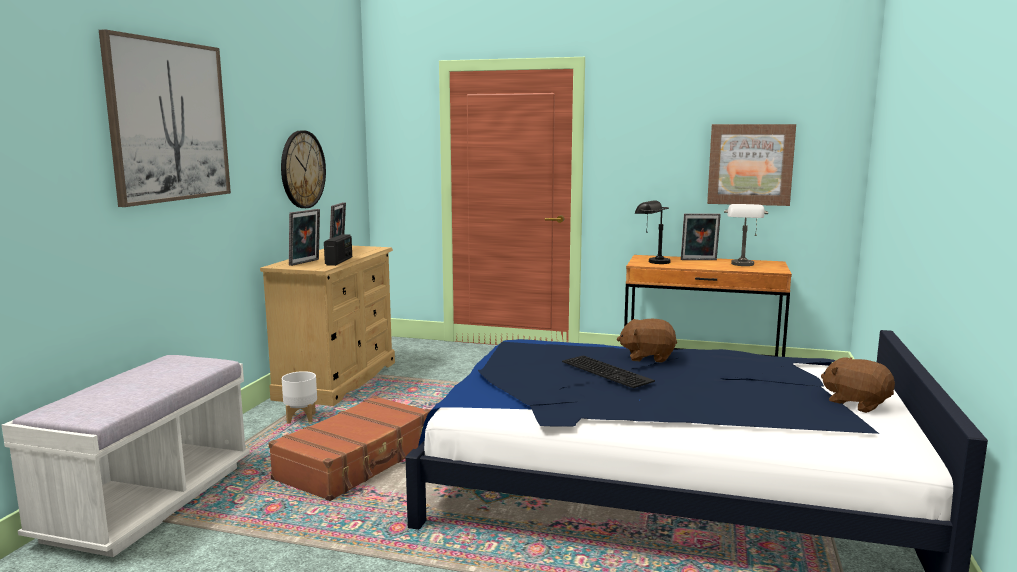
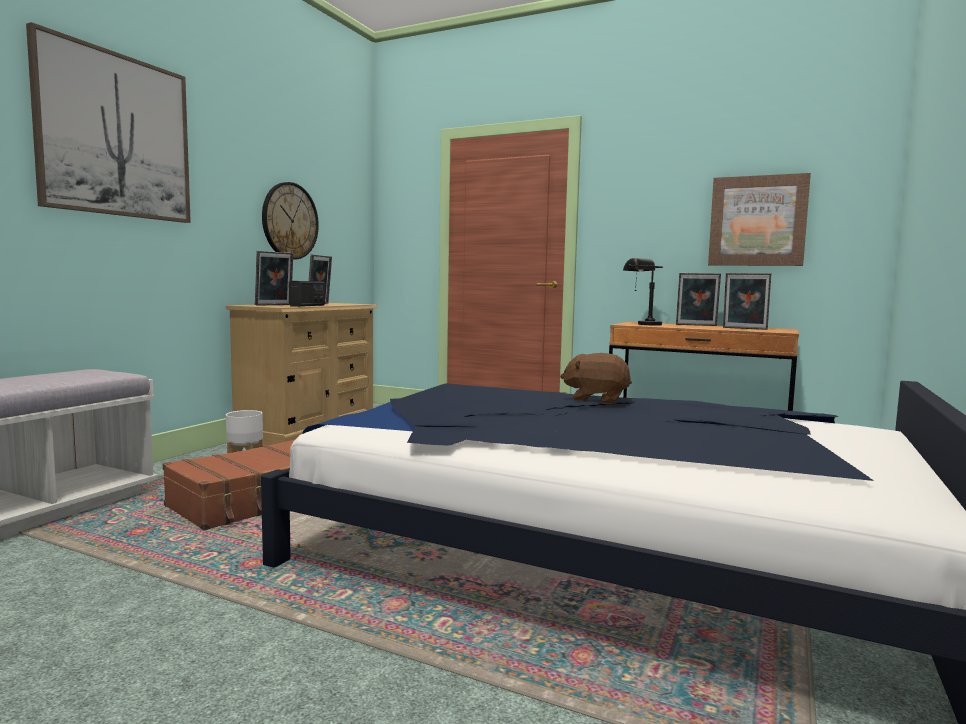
camera: 10 degrees right, 5 degrees down
(608, 371) = (537, 405): keyboard -> none
(743, 265) = (744, 328): grey table lamp -> picture frame
(856, 403) = (852, 454): brown plush toy -> none

